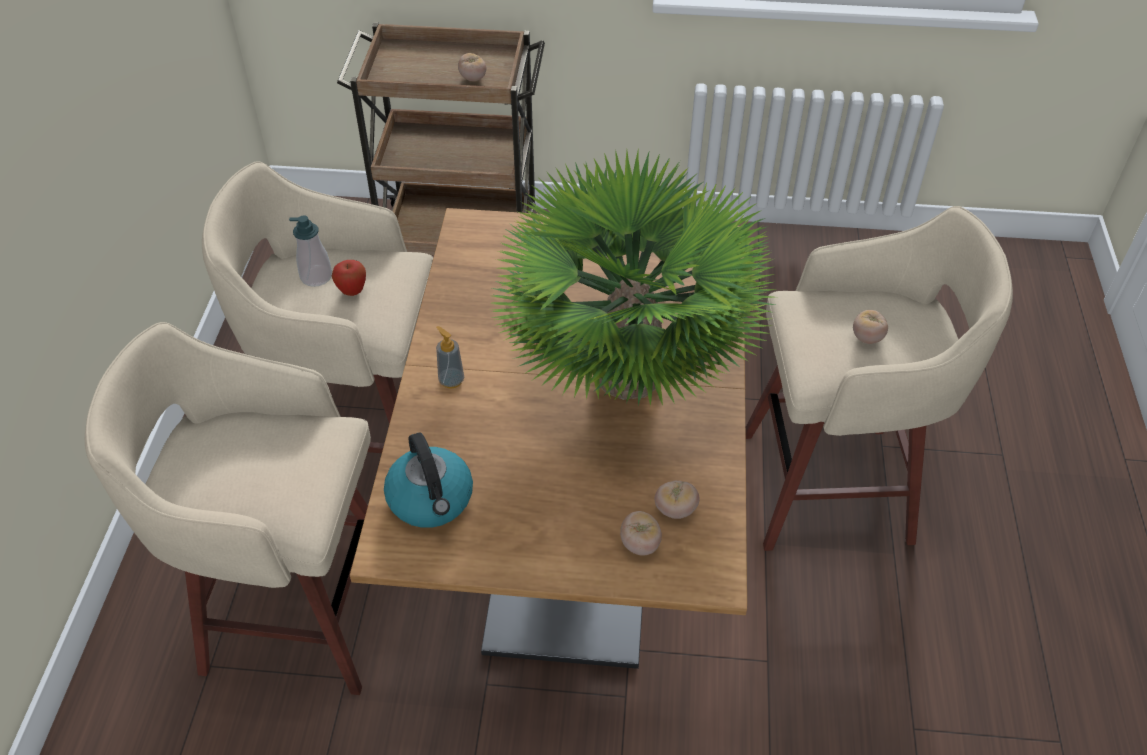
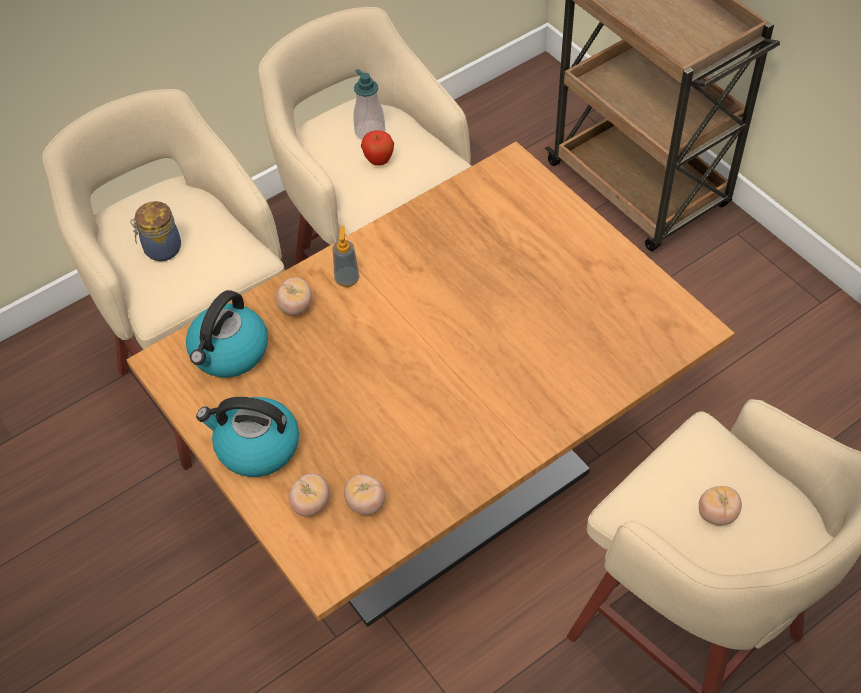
camera: 50 degrees right, 5 degrees up
(252, 480) = (161, 249): none -> jar
(473, 78) = (678, 40): tomato -> tomato (296, 307)
(547, 543) = (256, 447): none -> kettle
(627, 373) = (470, 376): potted plant -> none

